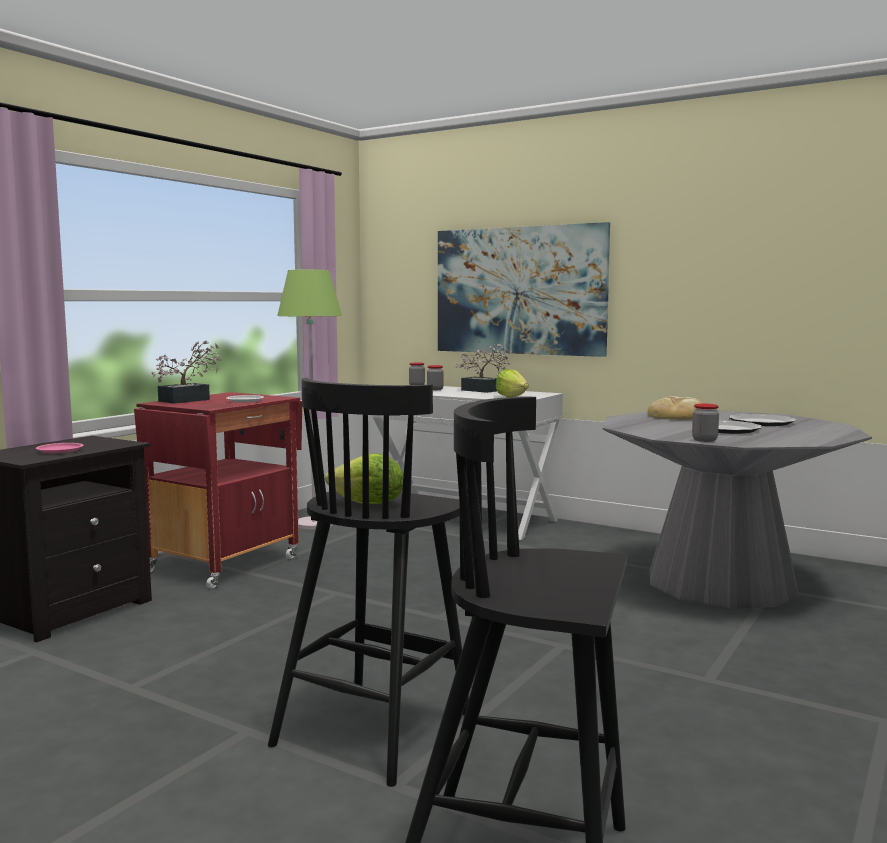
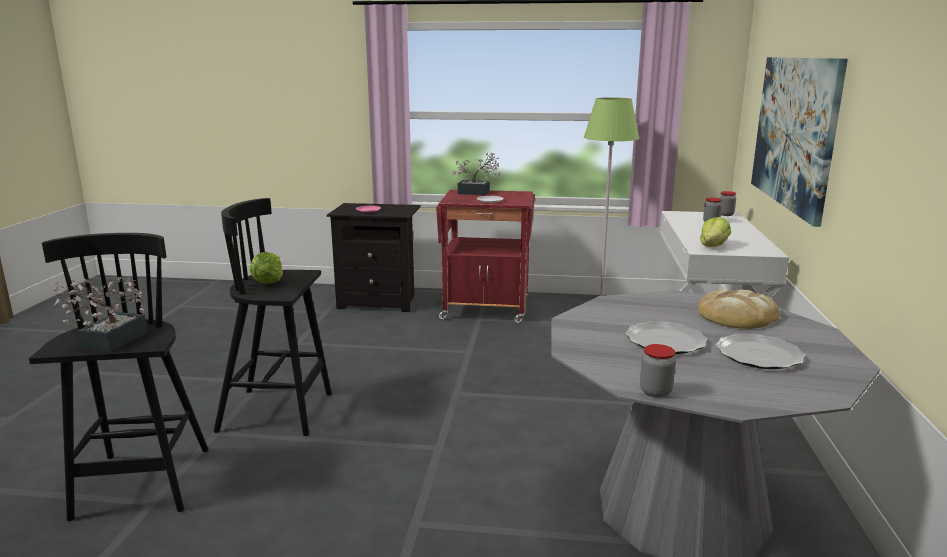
camera: 65 degrees right, 10 degrees up
(484, 391) = (738, 234): potted plant -> potted plant (109, 343)
(704, 440) = (573, 336): jar -> jar (655, 391)

